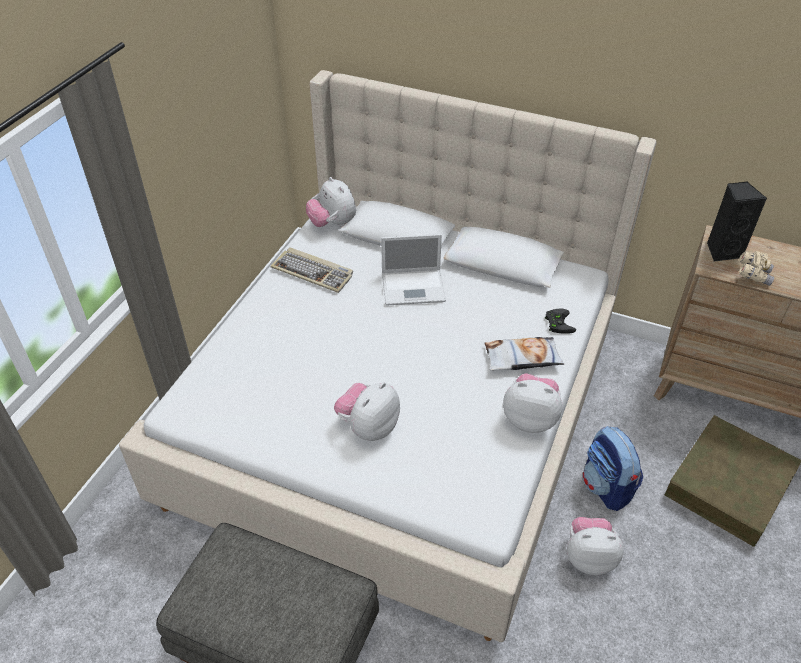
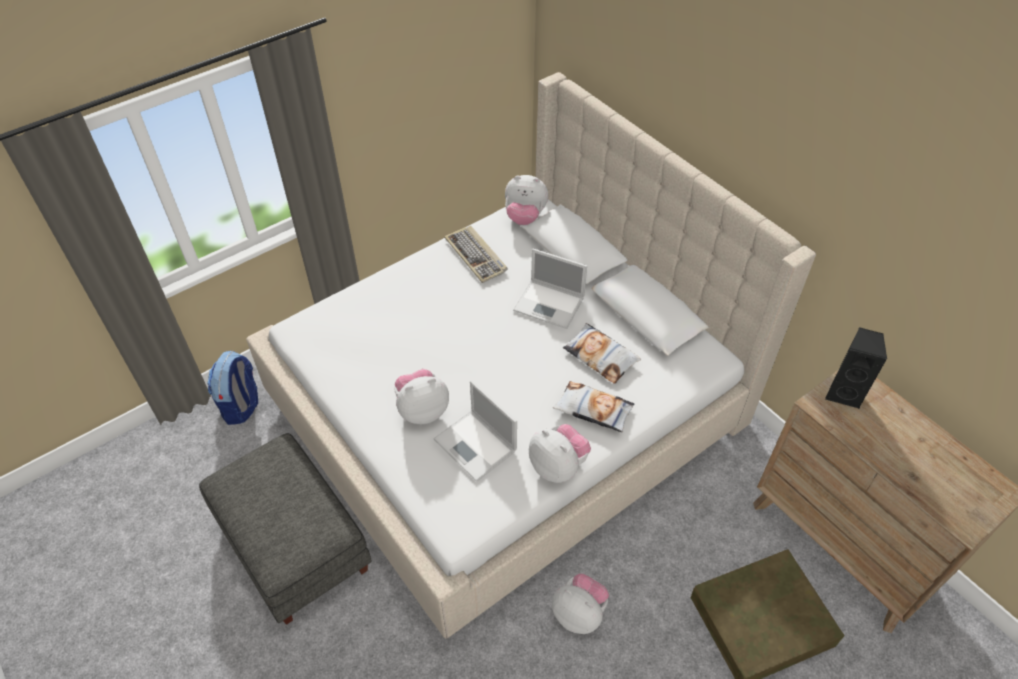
camera: 30 degrees right, 5 degrees up
(332, 224) = (525, 217): plush toy -> plush toy turned 75 degrees counterclockwise
(445, 435) = (476, 446): none -> laptop
(492, 312) = (601, 356): none -> pillow
(558, 322) = (652, 392): black game controller -> none
(606, 487) = (641, 563): backpack -> backpack (241, 406)
(753, 275) = (854, 430): beige binoculars -> none

